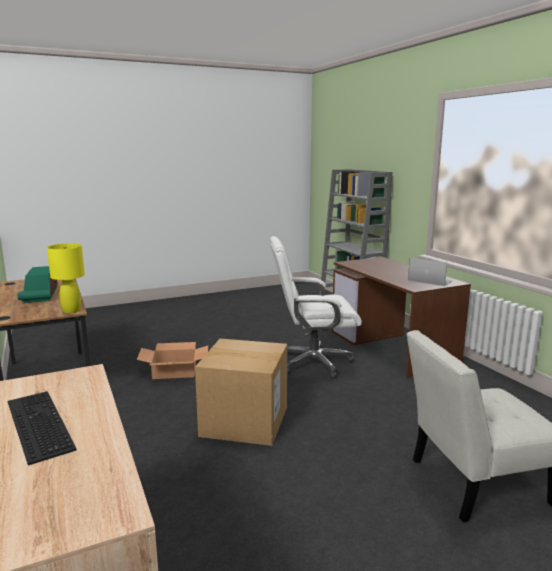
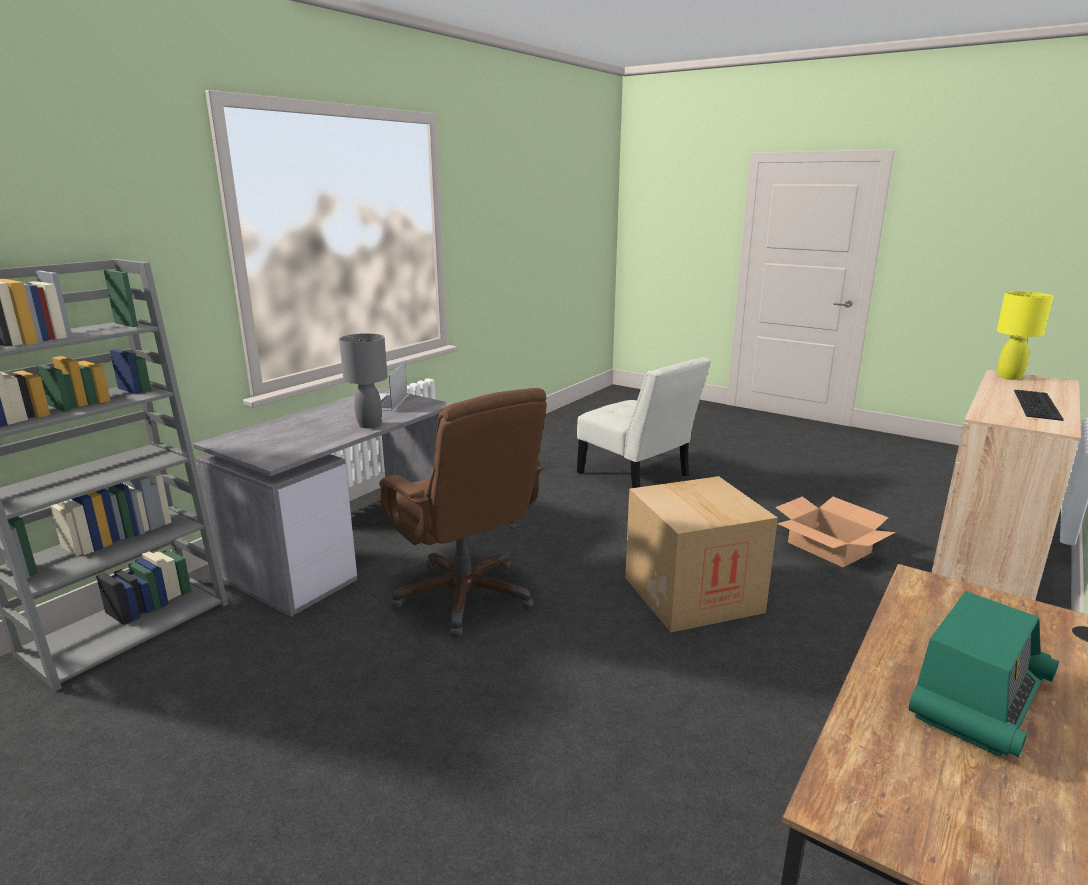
camera: 120 degrees left, 5 degrees up
(72, 310) = (923, 583): yellow table lamp -> yellow table lamp (1009, 377)
(174, 371) = (640, 738): cardboard box -> cardboard box (828, 547)
(313, 363) = (465, 596): white office chair -> brown office chair
(383, 275) = (369, 425): none -> grey table lamp
(392, 347) = (348, 547): brown desk -> grey desk

